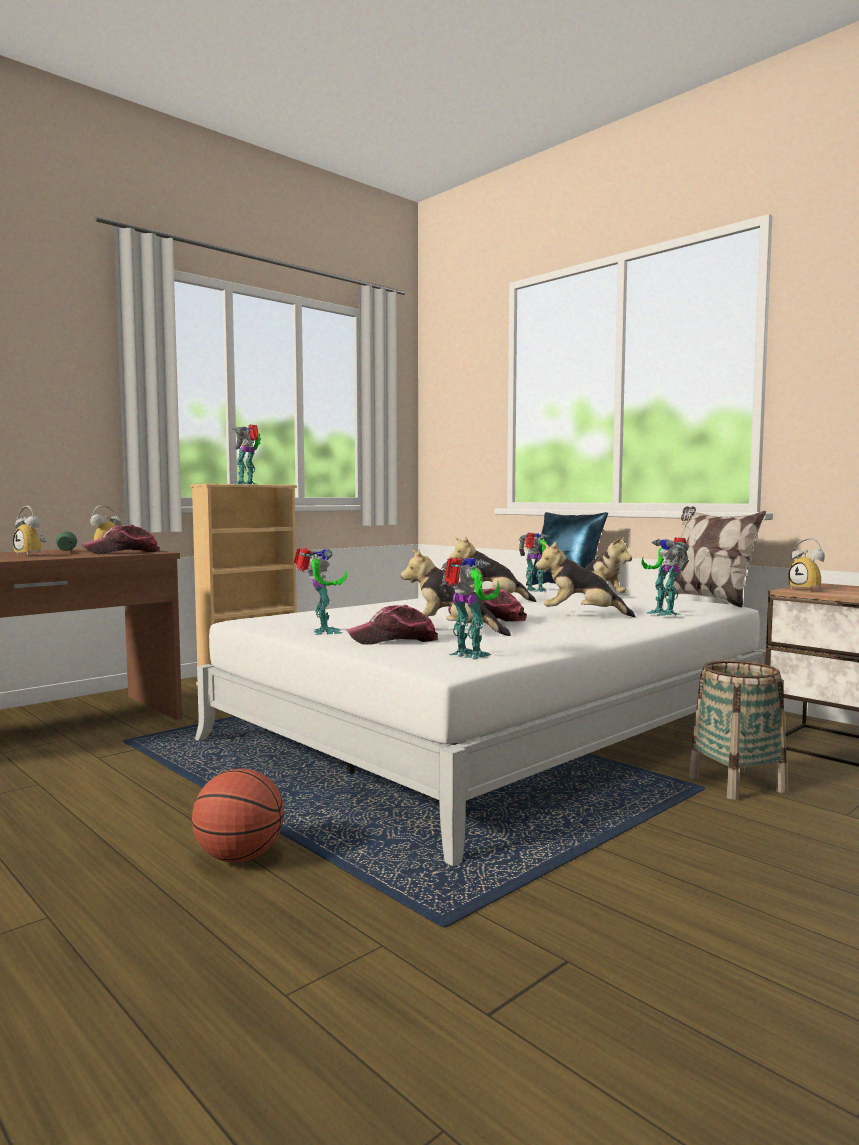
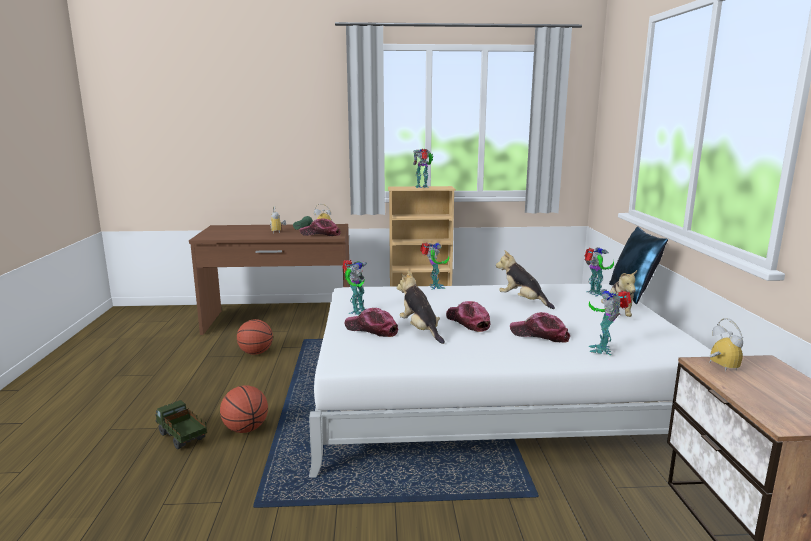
camera: 40 degrees right, 10 degrees up
(60, 774) = (256, 353): none -> basketball
(135, 908) = (181, 438): none -> toy truck
(469, 656) = (371, 357): toy robot -> toy robot (434, 287)
(581, 616) = (539, 335): plush toy -> cap
(708, 600) = (700, 341): pillow -> none
(736, 784) = (569, 504): basket -> none
(808, 589) = (719, 367): alarm clock -> alarm clock turned 150 degrees clockwise

